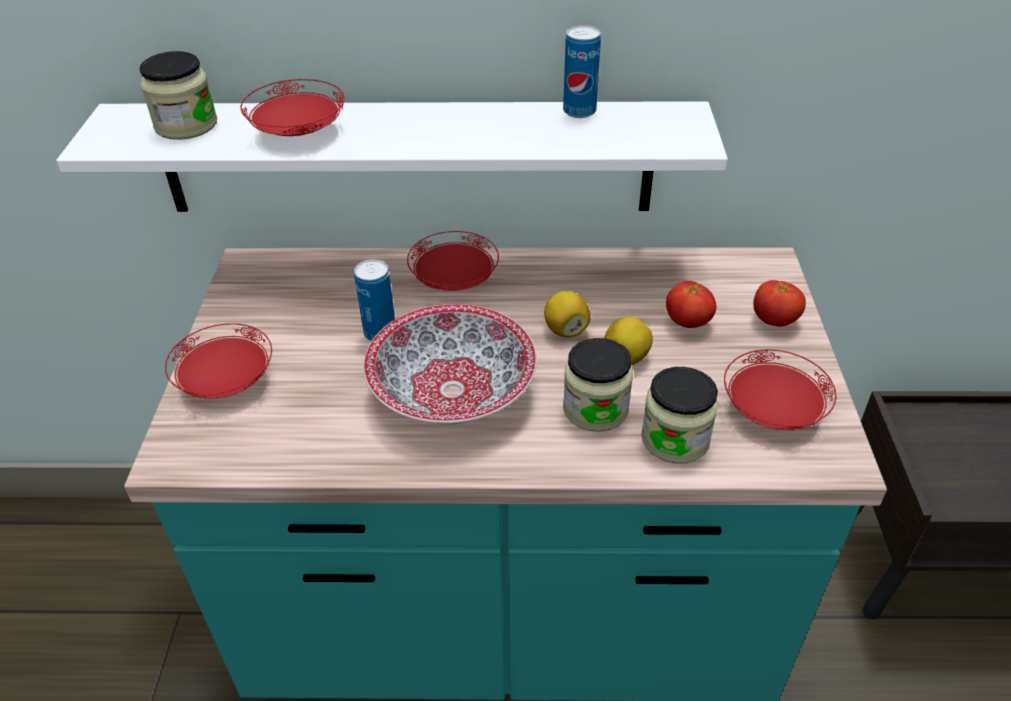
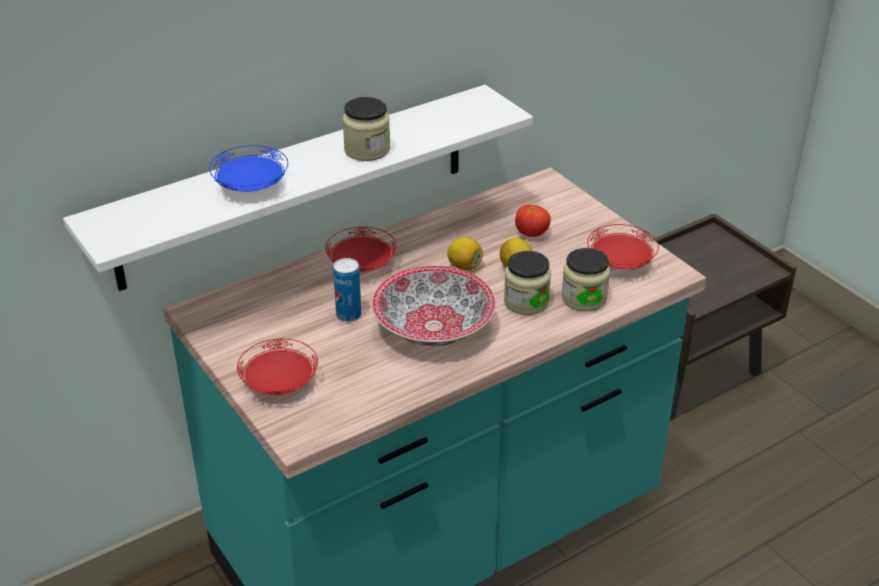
camera: 35 degrees left, 5 degrees down
(186, 125) = (161, 209): jar -> jar (367, 150)
(299, 133) = (251, 187): red plate -> blue plate
(579, 111) = (417, 115): can -> none
(774, 321) = (579, 214): tomato -> none

